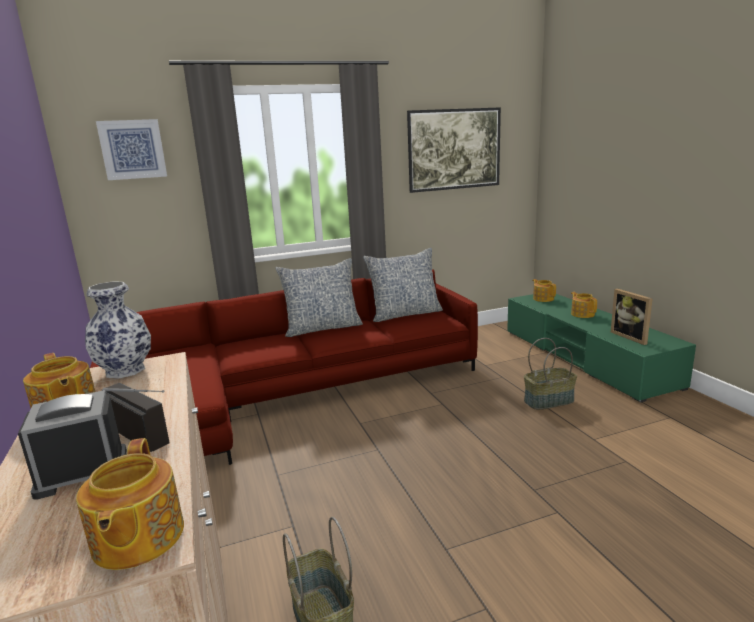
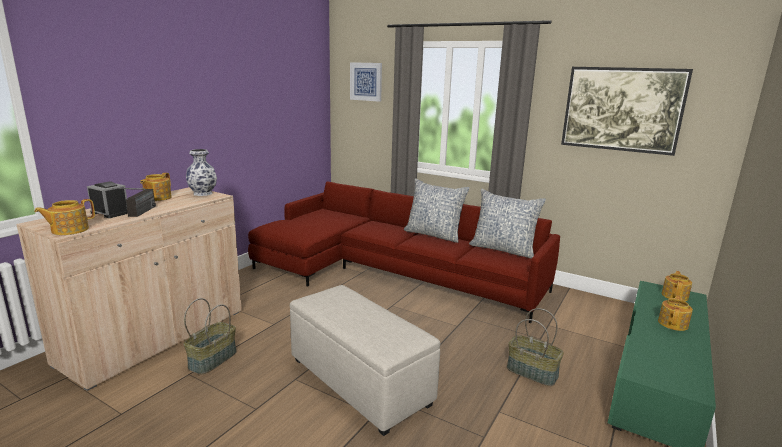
camera: 50 degrees right, 0 degrees up
(492, 499) = (360, 382): none -> beige ottoman
(631, 337) = (660, 361): picture frame -> none

